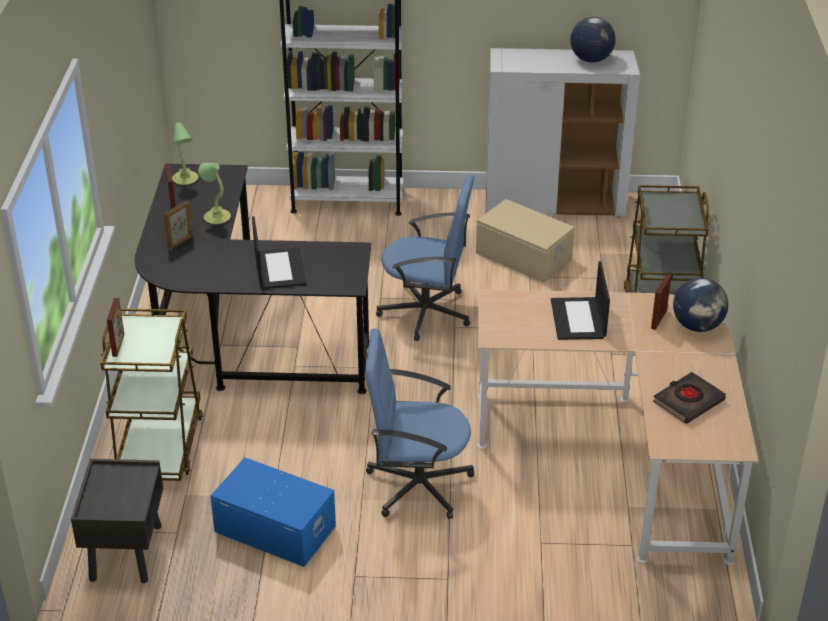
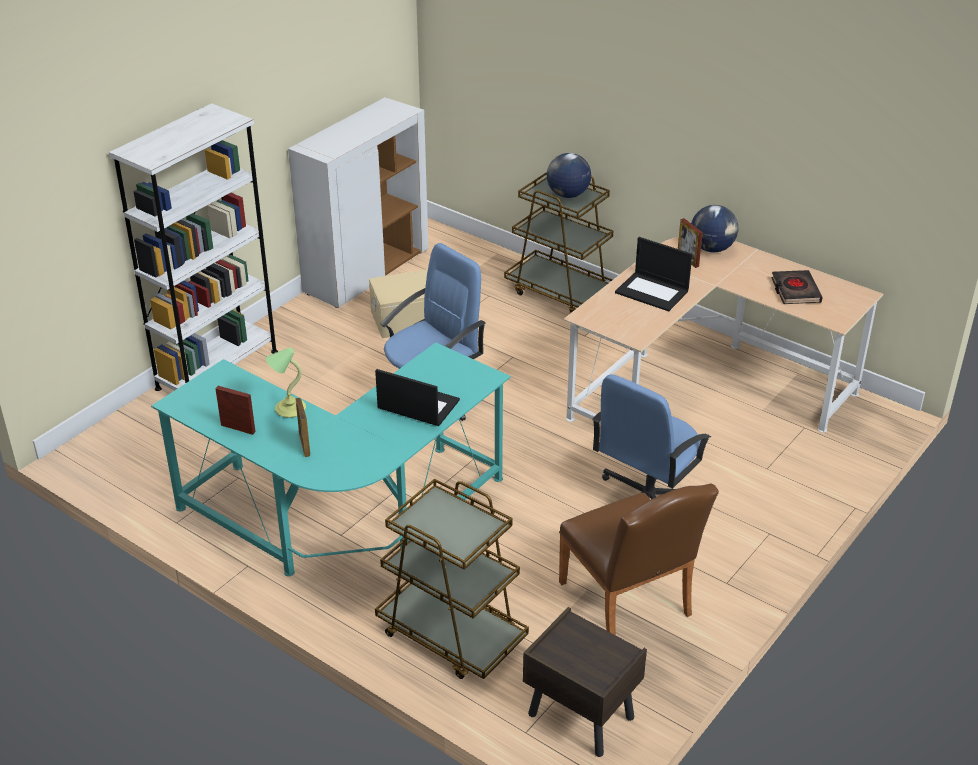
camera: 55 degrees left, 0 degrees up
(118, 345) = (436, 544): picture frame -> none
(185, 179) = (198, 403): table lamp -> none
(240, 337) = (344, 518): black desk -> turquoise desk
(275, 528) = (629, 604): blue storage box -> brown chair
(591, 59) = (373, 117): globe -> globe (567, 195)

